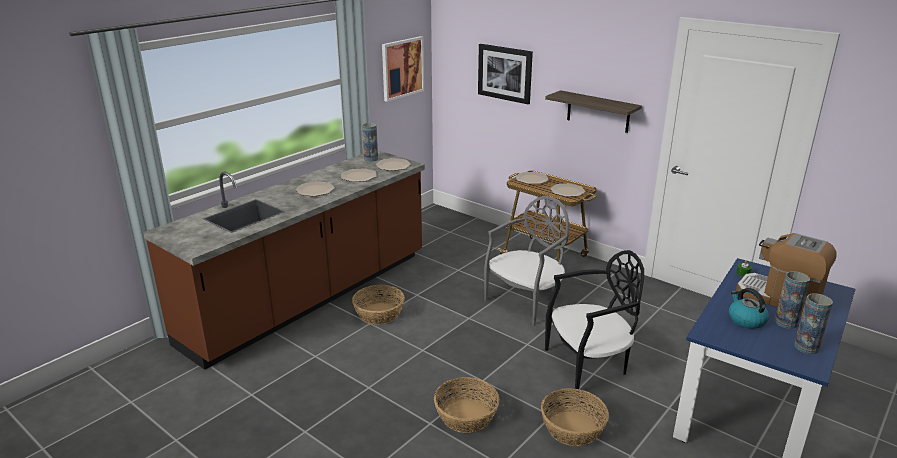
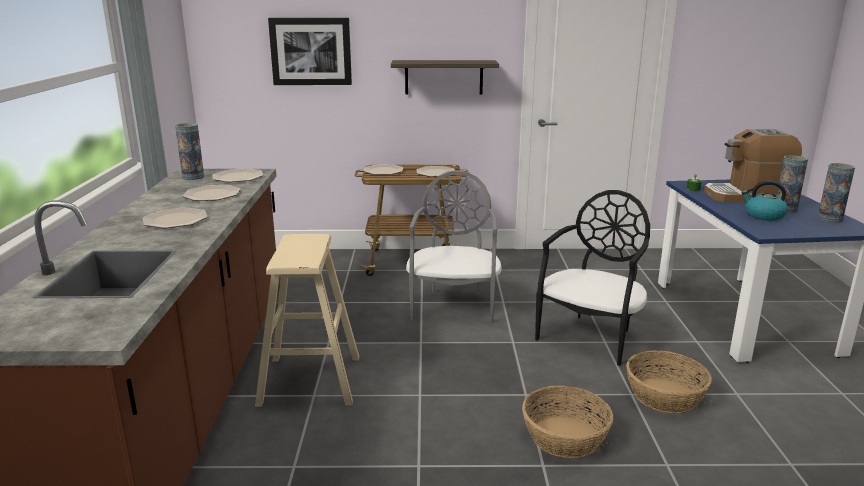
camera: 40 degrees left, 5 degrees down
(379, 313) = (310, 380): basket -> beige stool
(402, 68) = (167, 58): picture -> none

